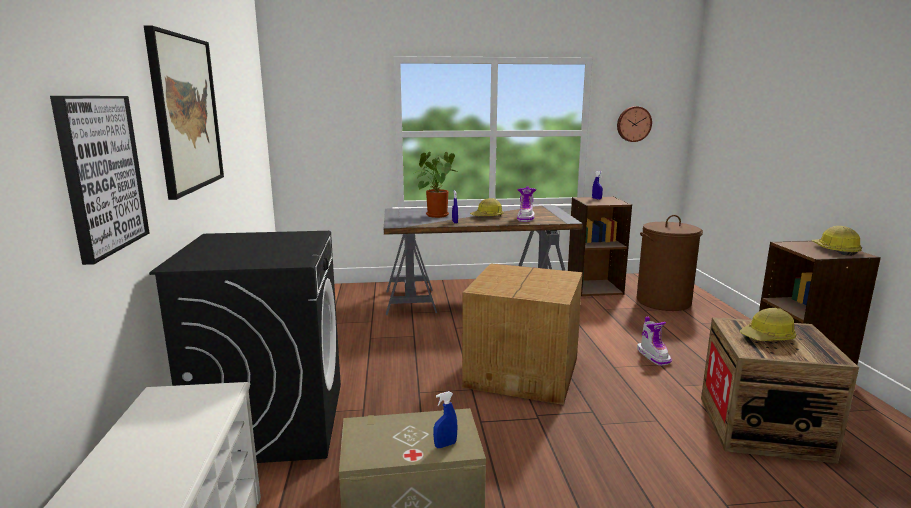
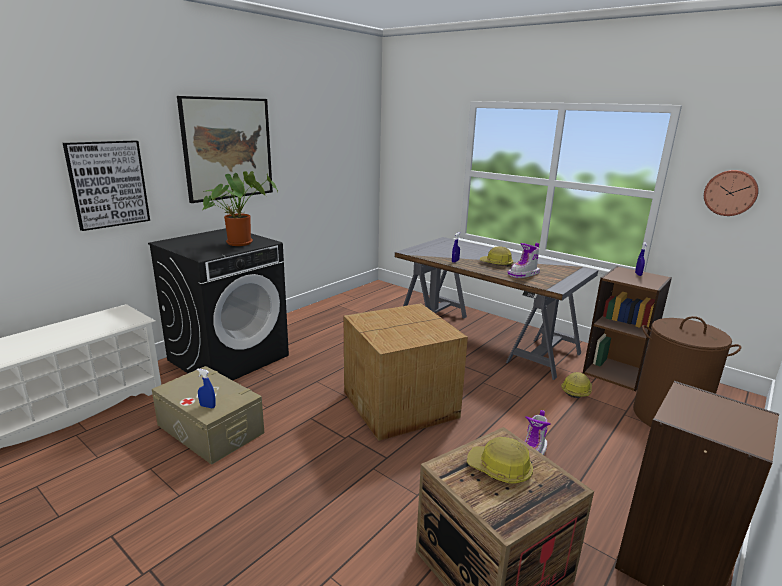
camera: 45 degrees right, 5 degrees up
(436, 215) = (460, 251): potted plant -> potted plant (241, 242)
(835, 250) = (729, 425): hard hat -> hard hat (576, 390)

